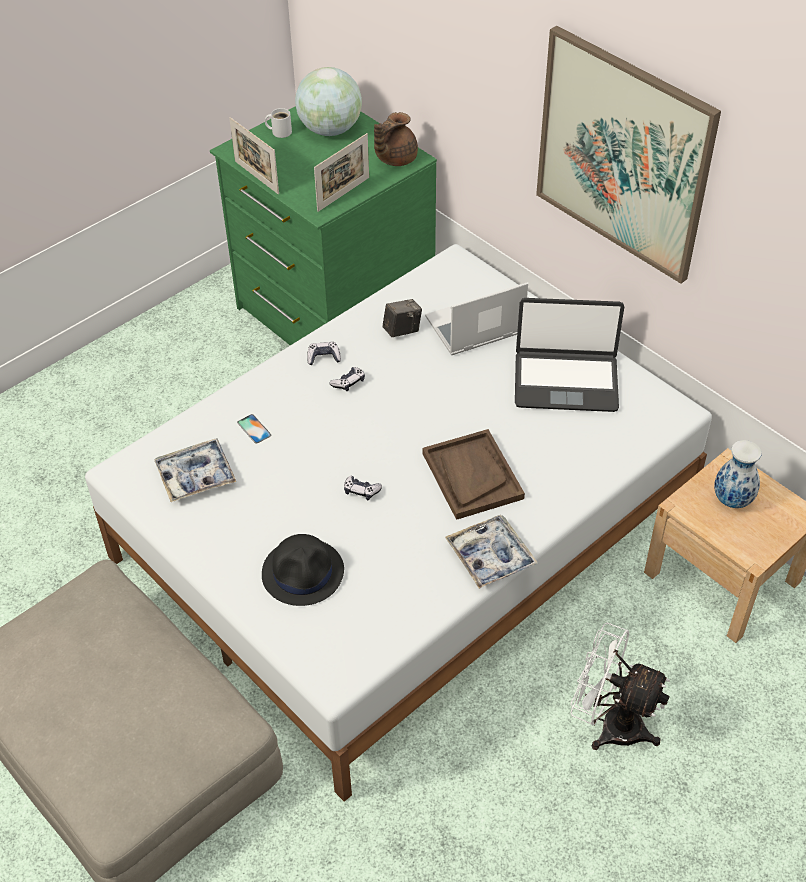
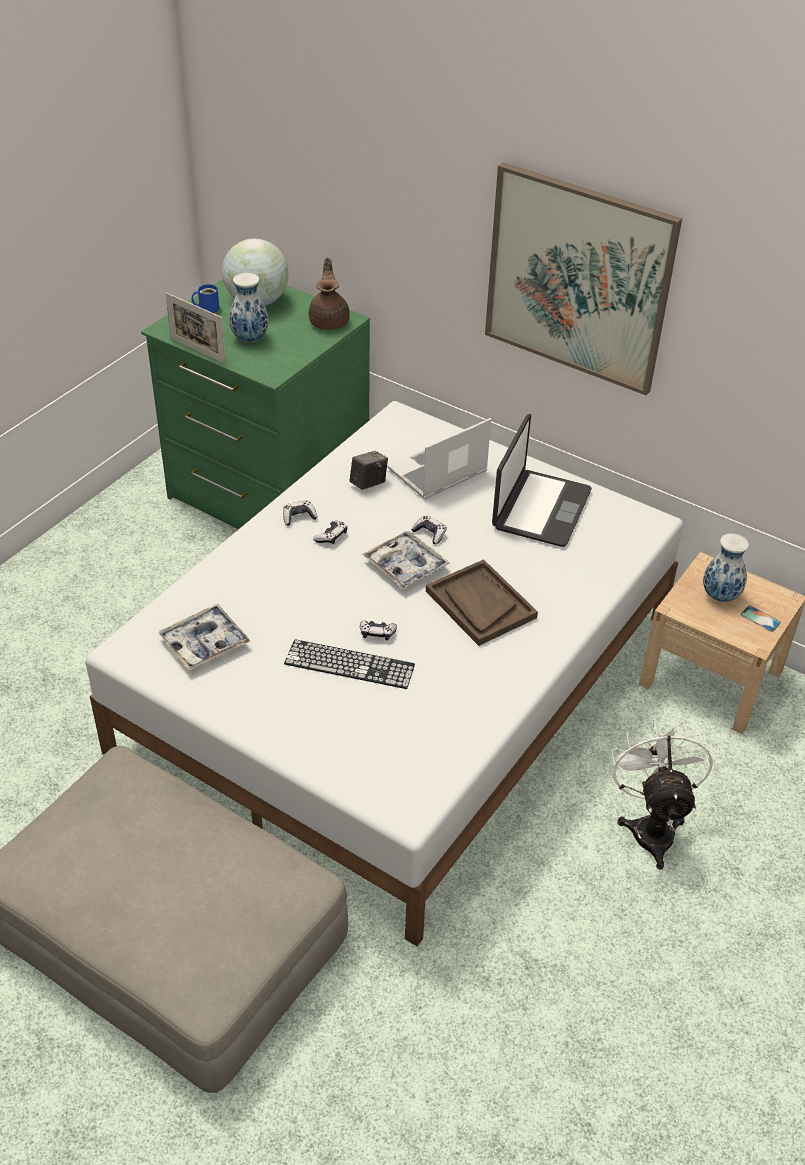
camera: 15 degrees left, 5 degrees down
(254, 429) = (250, 591): phone -> phone (760, 618)
(280, 131) = (207, 308): white mug -> blue mug
(303, 572) = (344, 717): black hat -> none
(310, 170) = (249, 339): none -> vase
(325, 519) = (349, 664): none -> keyboard
(343, 194) = (290, 357): picture frame -> none
(394, 159) = (329, 321): brown teapot -> brown teapot turned 150 degrees clockwise
(445, 393) = (429, 533): none -> game controller
(490, 556) = (522, 674): tray -> tray (405, 566)
(565, 381) = (540, 509): laptop -> laptop turned 60 degrees counterclockwise
(610, 724) = (651, 826): white fan -> white fan turned 75 degrees clockwise

